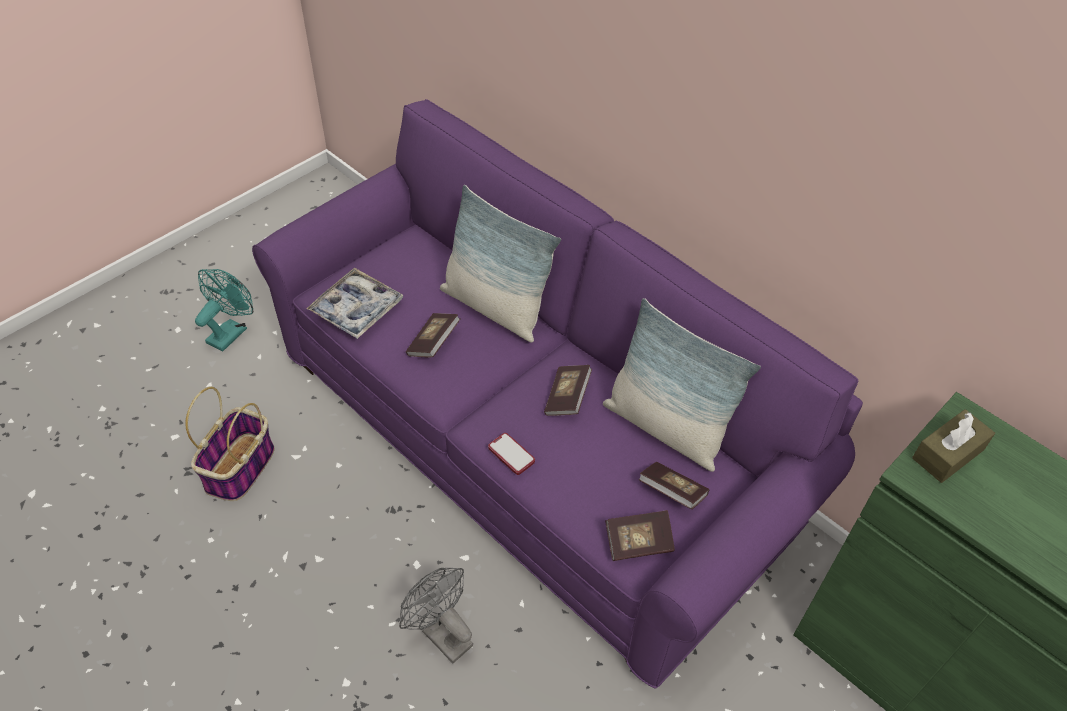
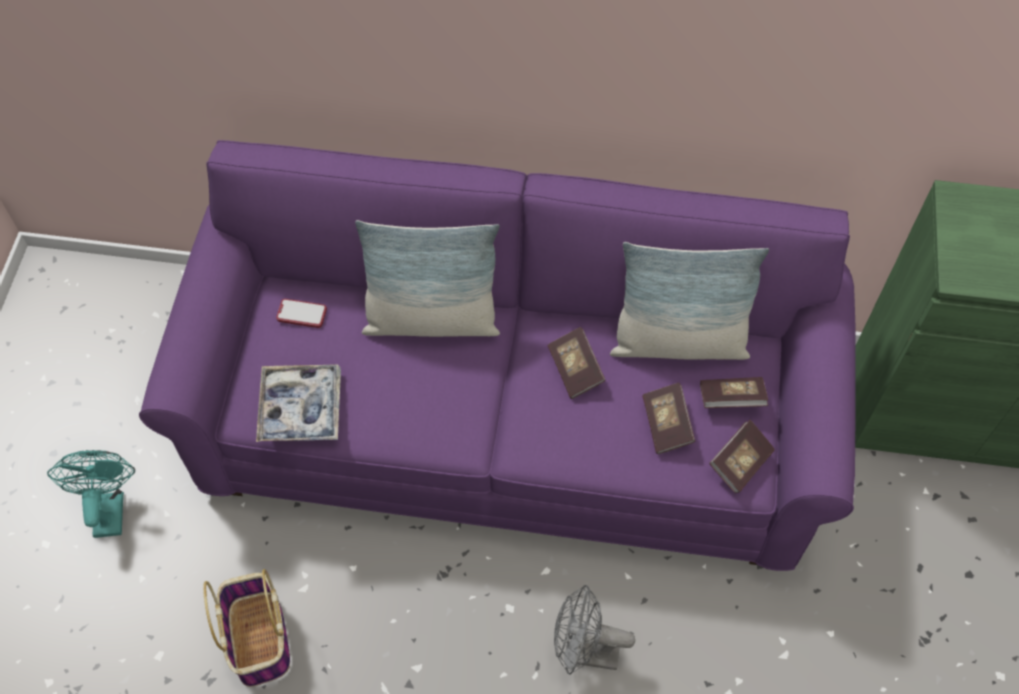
camera: 35 degrees left, 10 degrees up
(433, 343) = (408, 395): book -> book (666, 424)
(511, 454) = (574, 456): phone -> phone (302, 314)
(948, 454) = (969, 242): brown tissue box -> none

